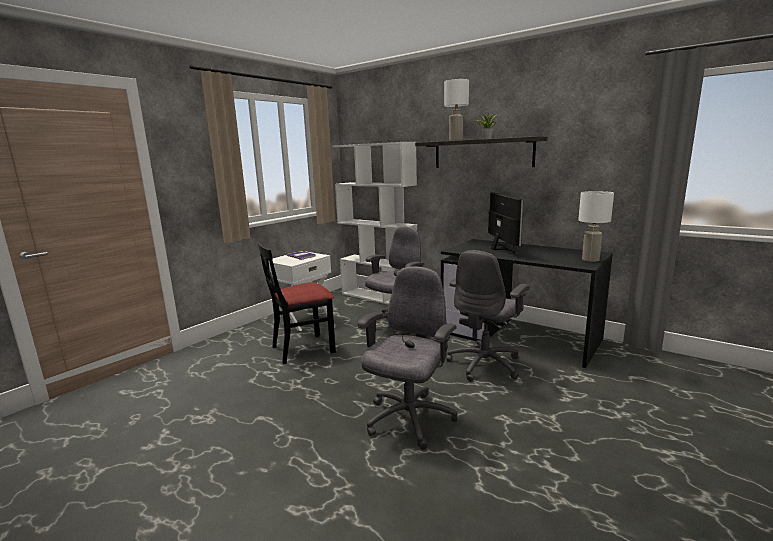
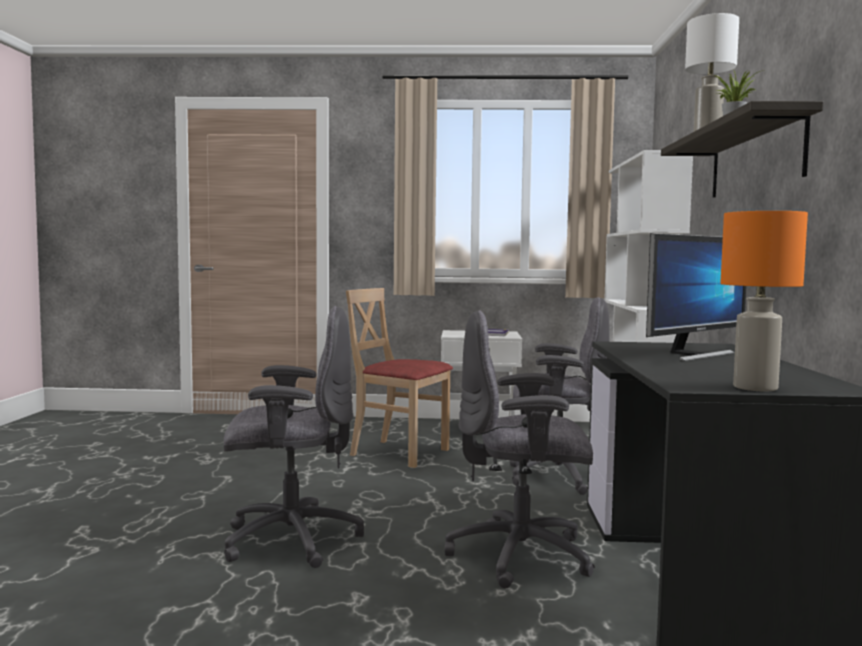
camera: 55 degrees right, 10 degrees down
(303, 349) = (399, 453): black chair -> beige chair
(590, 260) = (755, 388): white table lamp -> orange table lamp

